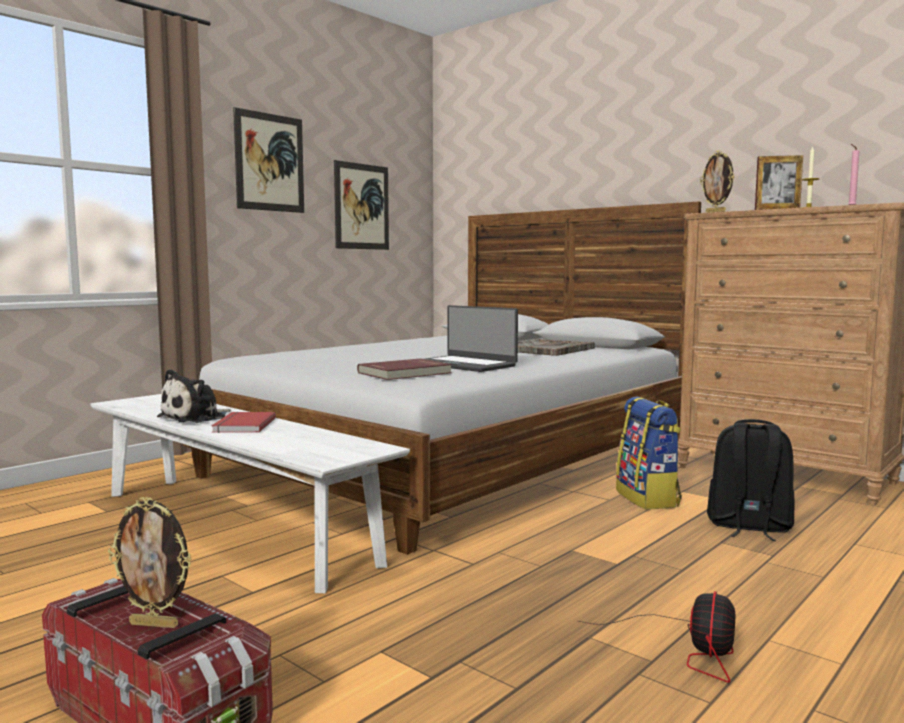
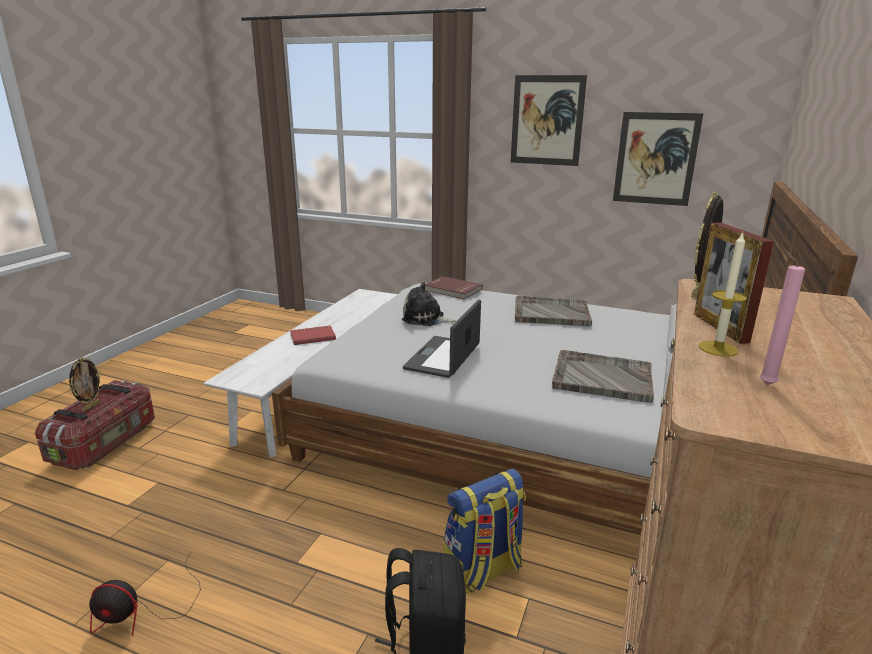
camera: 70 degrees right, 15 degrees up
(155, 624) = (91, 406): picture frame -> picture frame turned 150 degrees counterclockwise
(196, 417) = (329, 320): plush toy -> plush toy (425, 319)
(398, 344) = (550, 313): none -> grey tray
(405, 373) = (374, 345): red book -> red book (452, 290)

